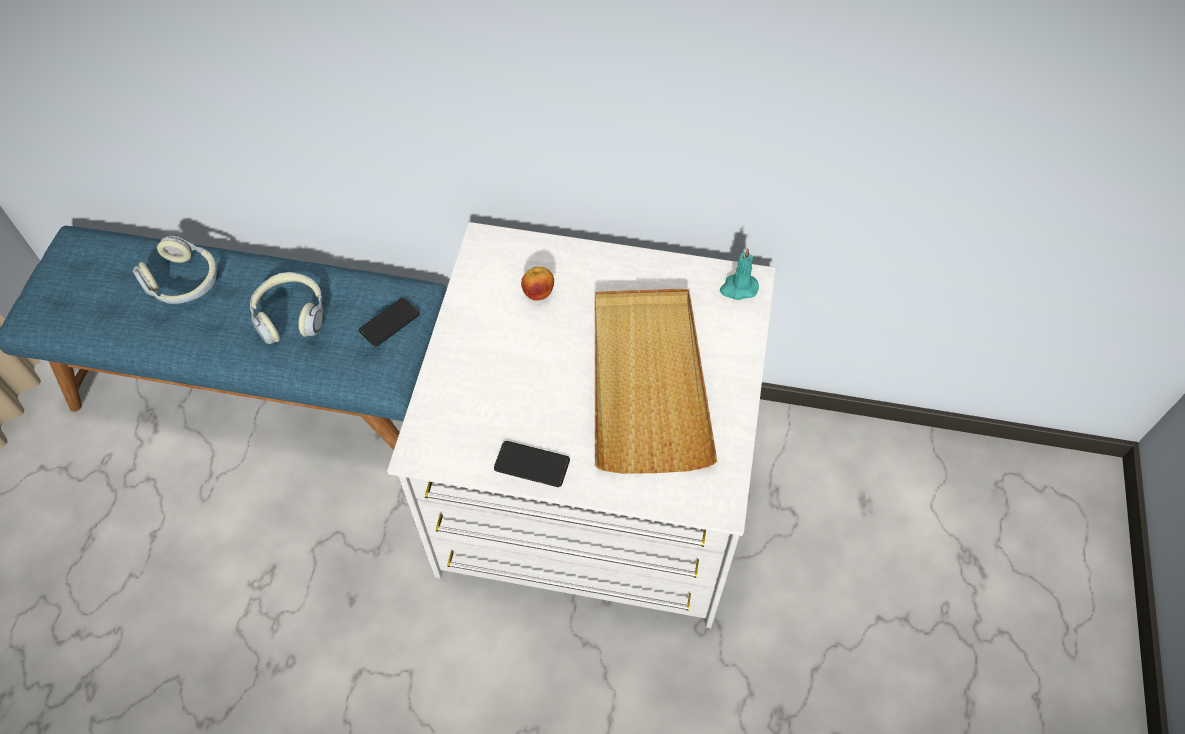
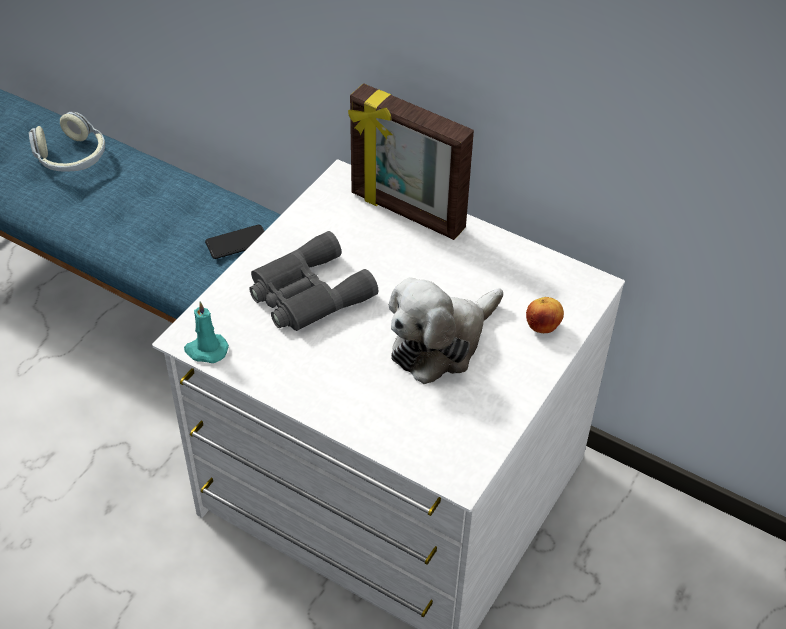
camera: 20 degrees right, 10 degrees down
(290, 315) = (151, 210): headphones -> none
(506, 372) = (307, 294): none -> grey binoculars
(532, 464) = (290, 380): phone -> none
(538, 293) = (372, 236): apple -> apple (542, 327)
(558, 259) = (406, 212): none -> picture frame
(647, 381) = (441, 342): beige tray -> plush toy
(738, 288) = (576, 288): turquoise candle -> turquoise candle (206, 350)

